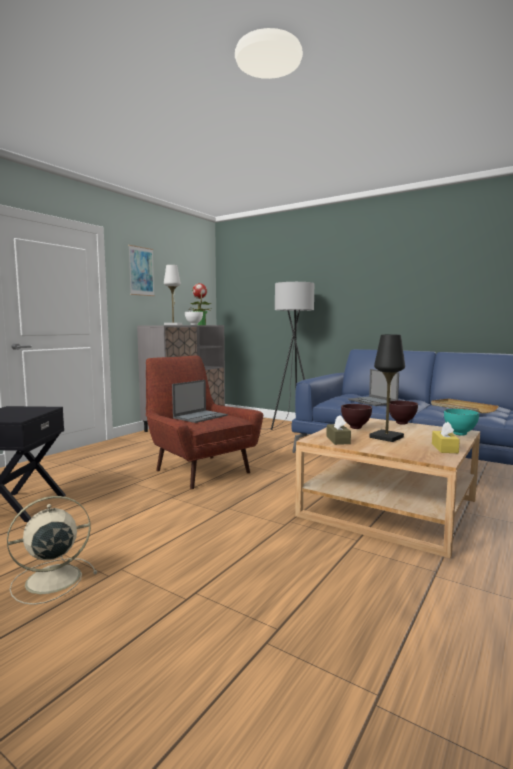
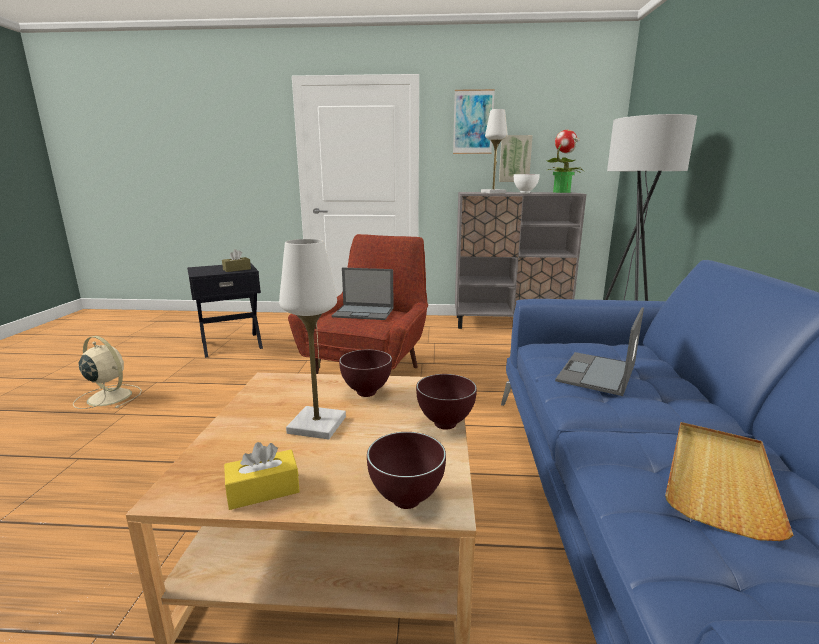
camera: 60 degrees right, 10 degrees up
(167, 301) = (515, 159): none -> picture
(338, 440) = (274, 394): brown tissue box -> brown tissue box (237, 269)
(386, 437) = (317, 425): black table lamp -> white table lamp
(459, 434) = (404, 500): turquoise bowl -> brown bowl

